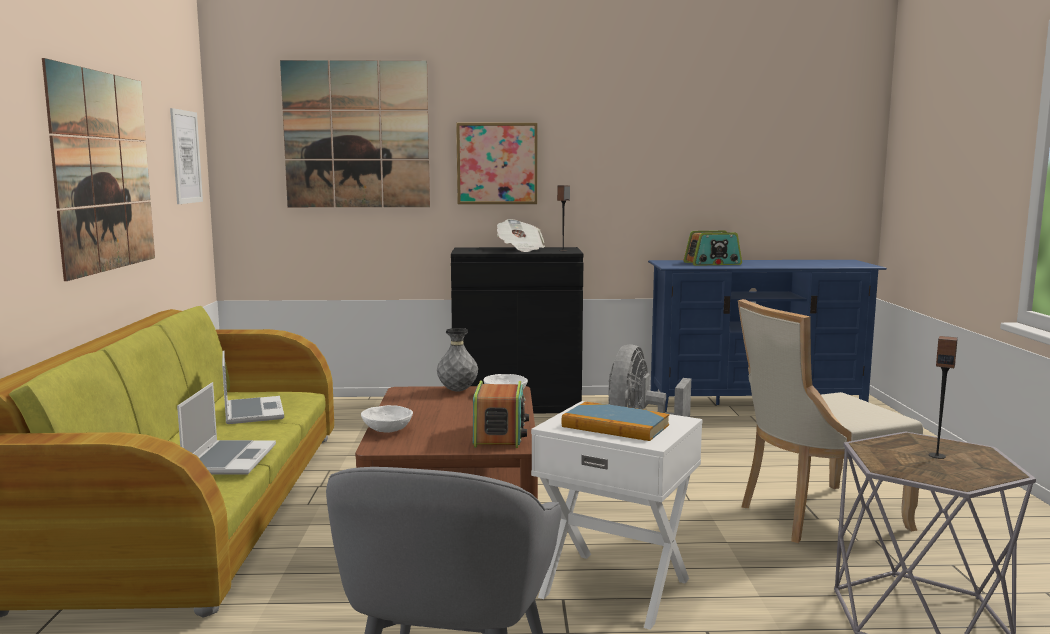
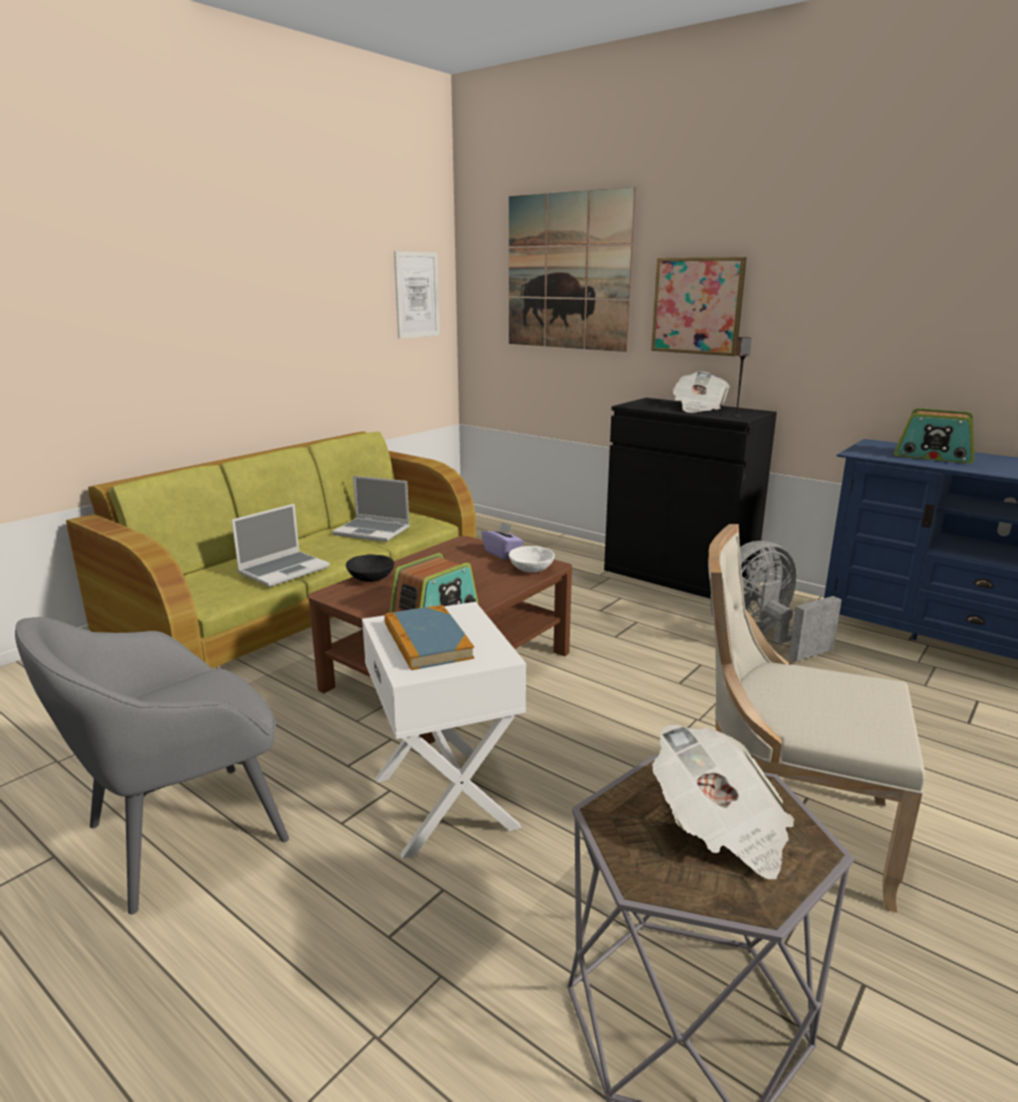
camera: 40 degrees right, 10 degrees up
(103, 171) = (286, 314): picture -> none
(252, 412) = (373, 531): laptop -> laptop turned 90 degrees clockwise
(386, 430) = (370, 579): white bowl -> black bowl
(457, 391) = (503, 554): grey vase -> purple tissue box
(937, 456) = (721, 829): speaker -> newspaper

